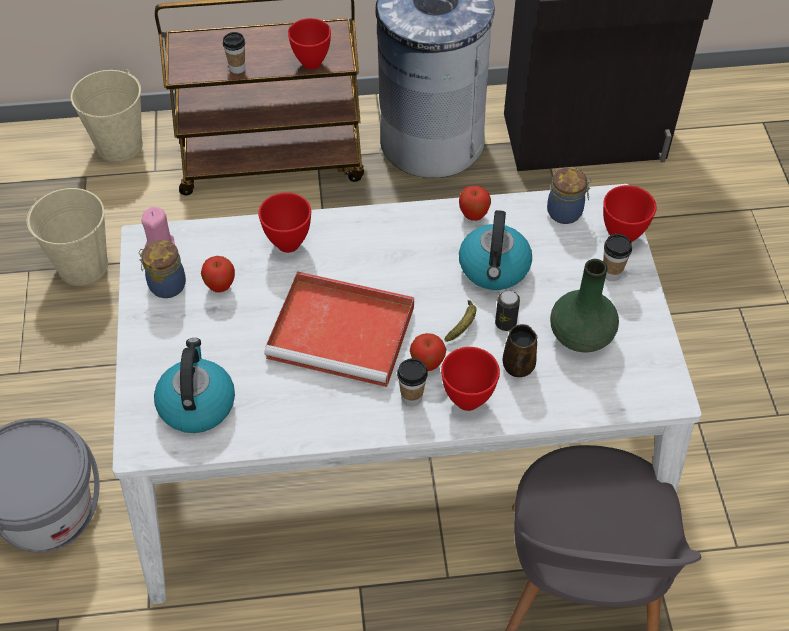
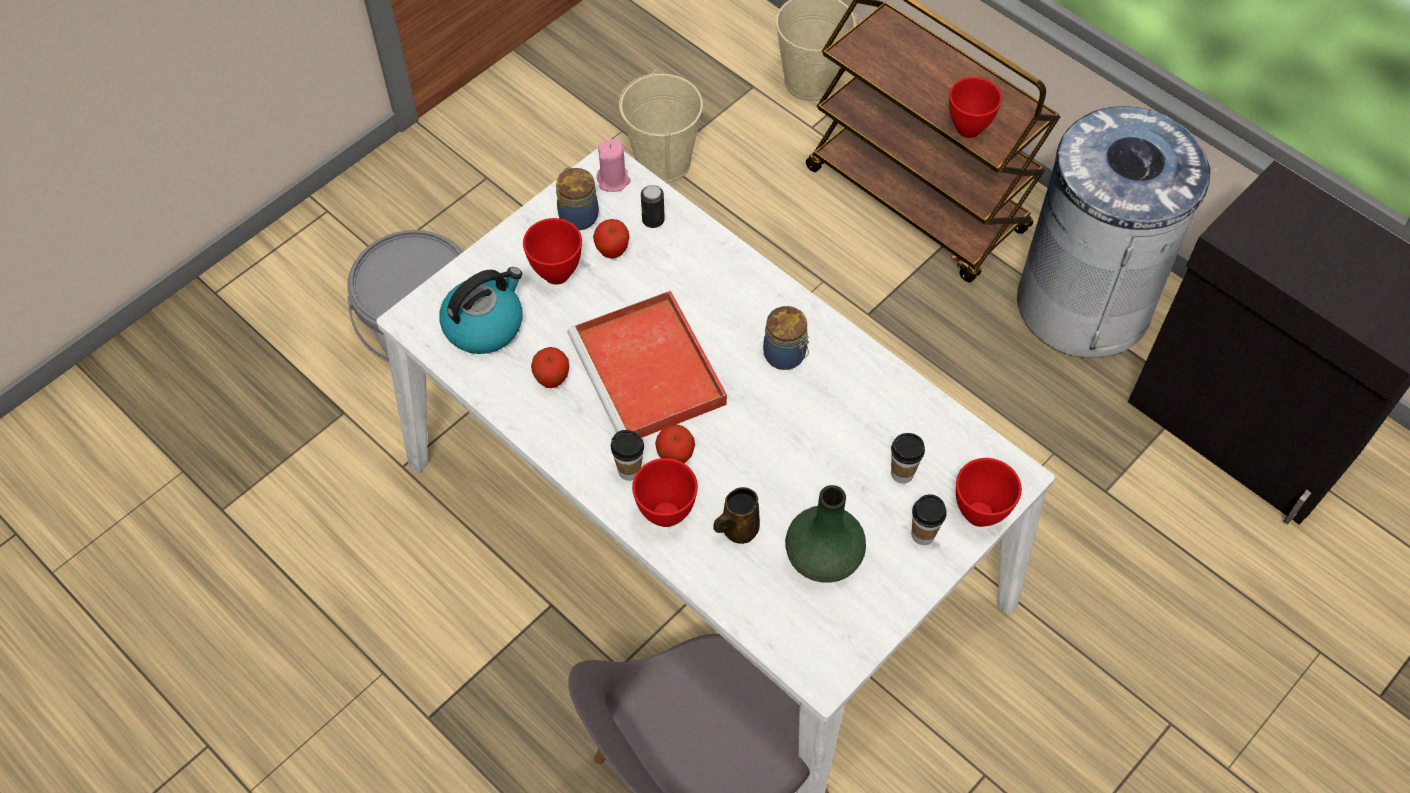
camera: 50 degrees right, 5 degrees up
(237, 68) = (900, 82): cup -> cup (902, 473)
(289, 242) = (705, 263): red bowl -> red bowl (558, 273)
(463, 325) = (744, 455): banana -> none
(473, 215) = (878, 376): apple -> apple (552, 380)
(494, 269) = (832, 435): kettle -> none
(505, 323) = (778, 487): can -> can (653, 220)
(566, 212) = (961, 447): jar -> jar (786, 356)

